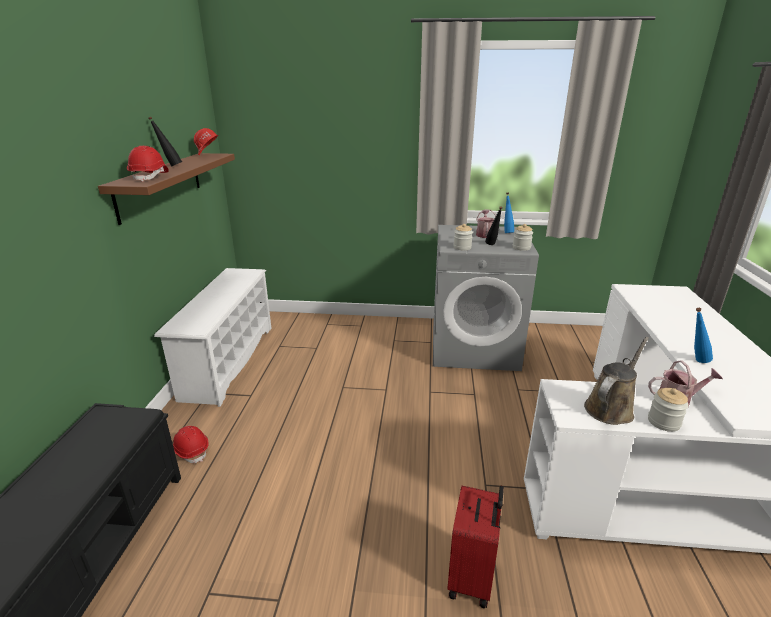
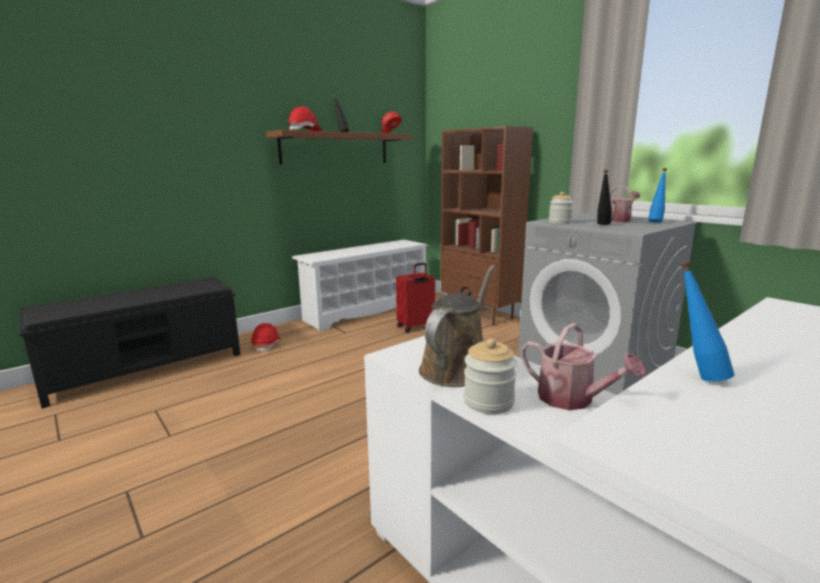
camera: 45 degrees right, 10 degrees down
(335, 323) = (480, 314): none -> brown bookcase
(472, 578) = (276, 514): red suitcase -> red suitcase (415, 327)
(521, 248) = (635, 229): jar -> none
(611, 408) = (457, 368): brown watering can -> brown watering can turned 60 degrees counterclockwise

